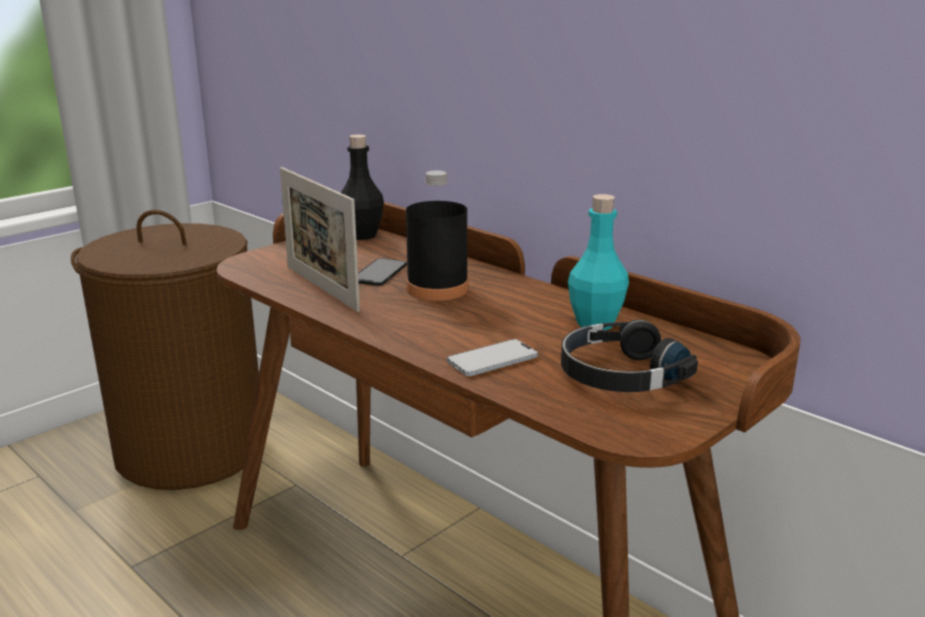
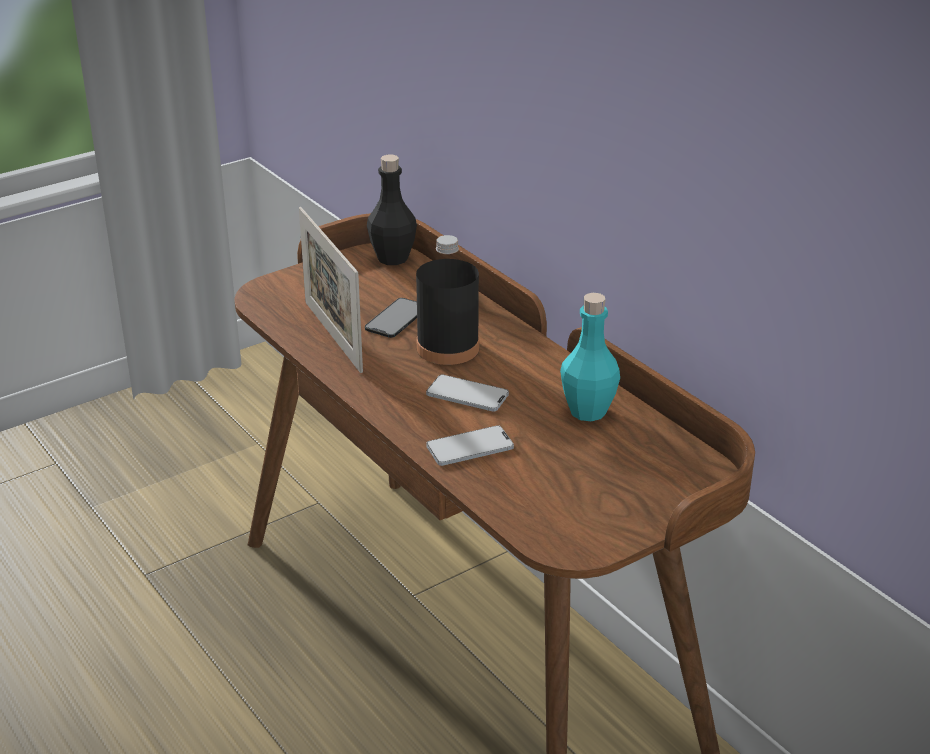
camera: 10 degrees right, 10 degrees up
(192, 449) = (214, 448): brown laundry basket -> none
(471, 320) = (467, 395): none -> phone
(619, 374) = (581, 477): black headphones -> none

